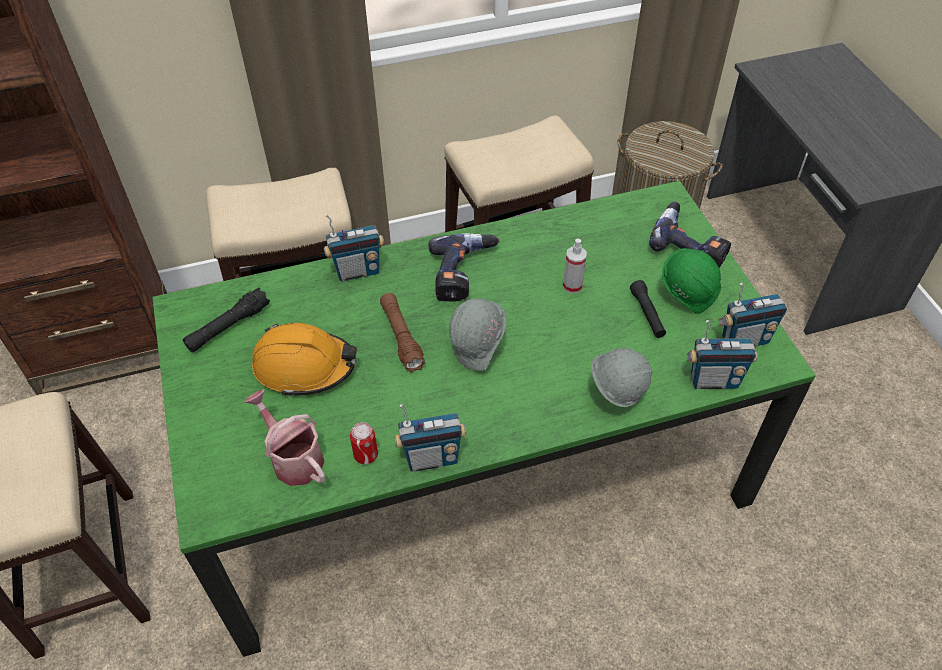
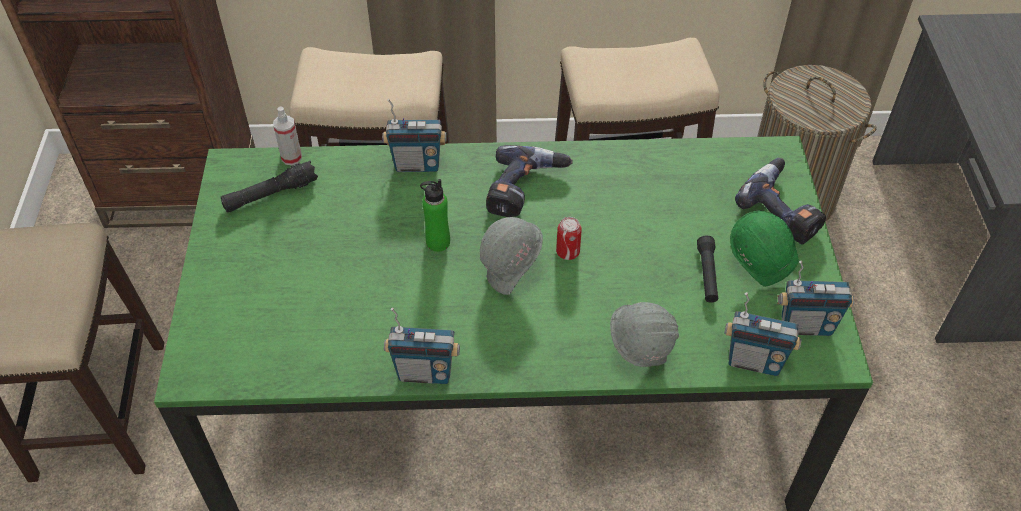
camera: 15 degrees right, 0 degrees up
(293, 458) = (289, 339): watering can -> none
(305, 366) = (331, 251): orange hard hat -> none
(366, 455) = (360, 353): can -> can (568, 252)
(401, 337) = (438, 242): brown flashlight -> green bottle
(572, 286) = (636, 227): spray bottle -> spray bottle (291, 158)

